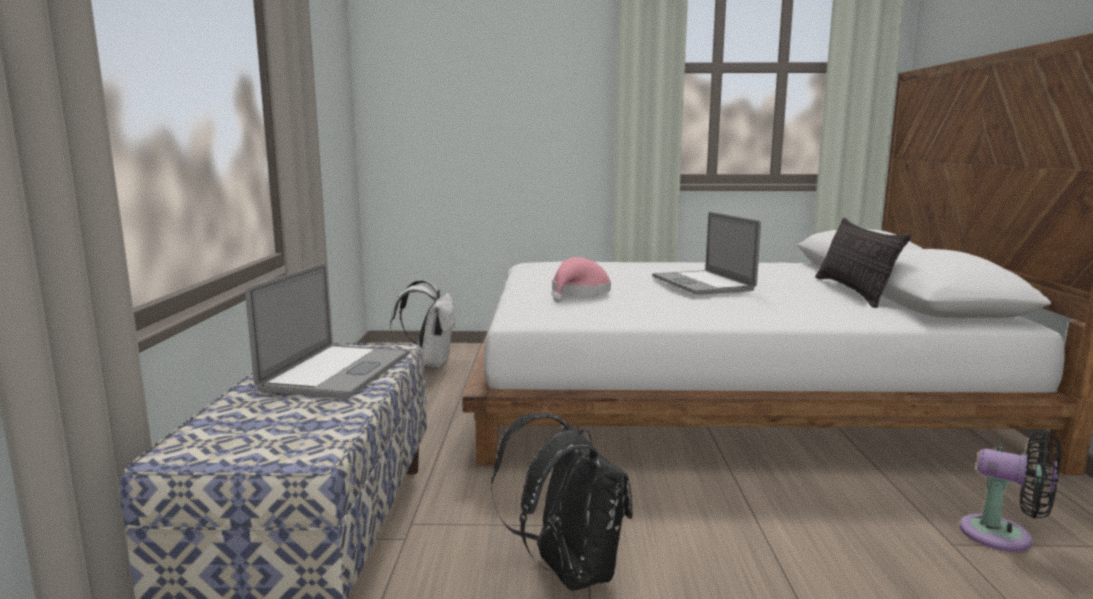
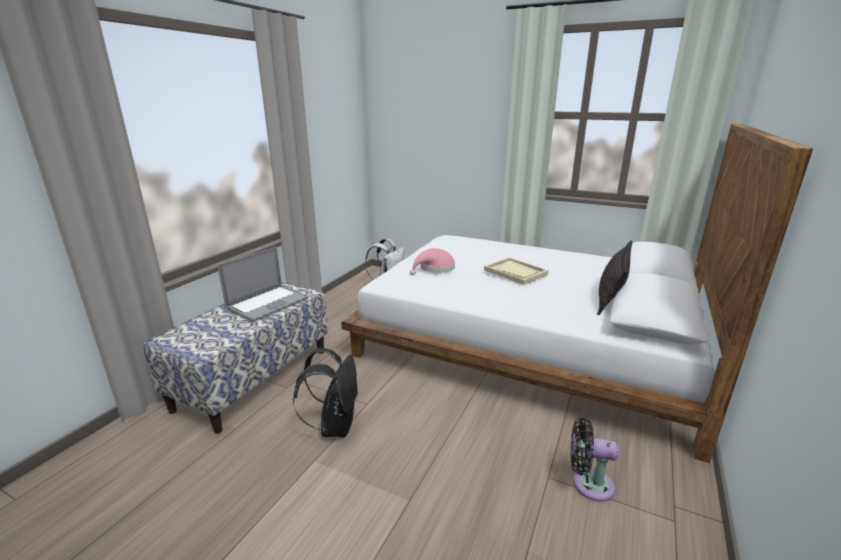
camera: 25 degrees right, 10 degrees up
(702, 283) = (515, 272): laptop -> beige tray
(1004, 536) = (588, 483): black fan -> black fan turned 135 degrees clockwise

